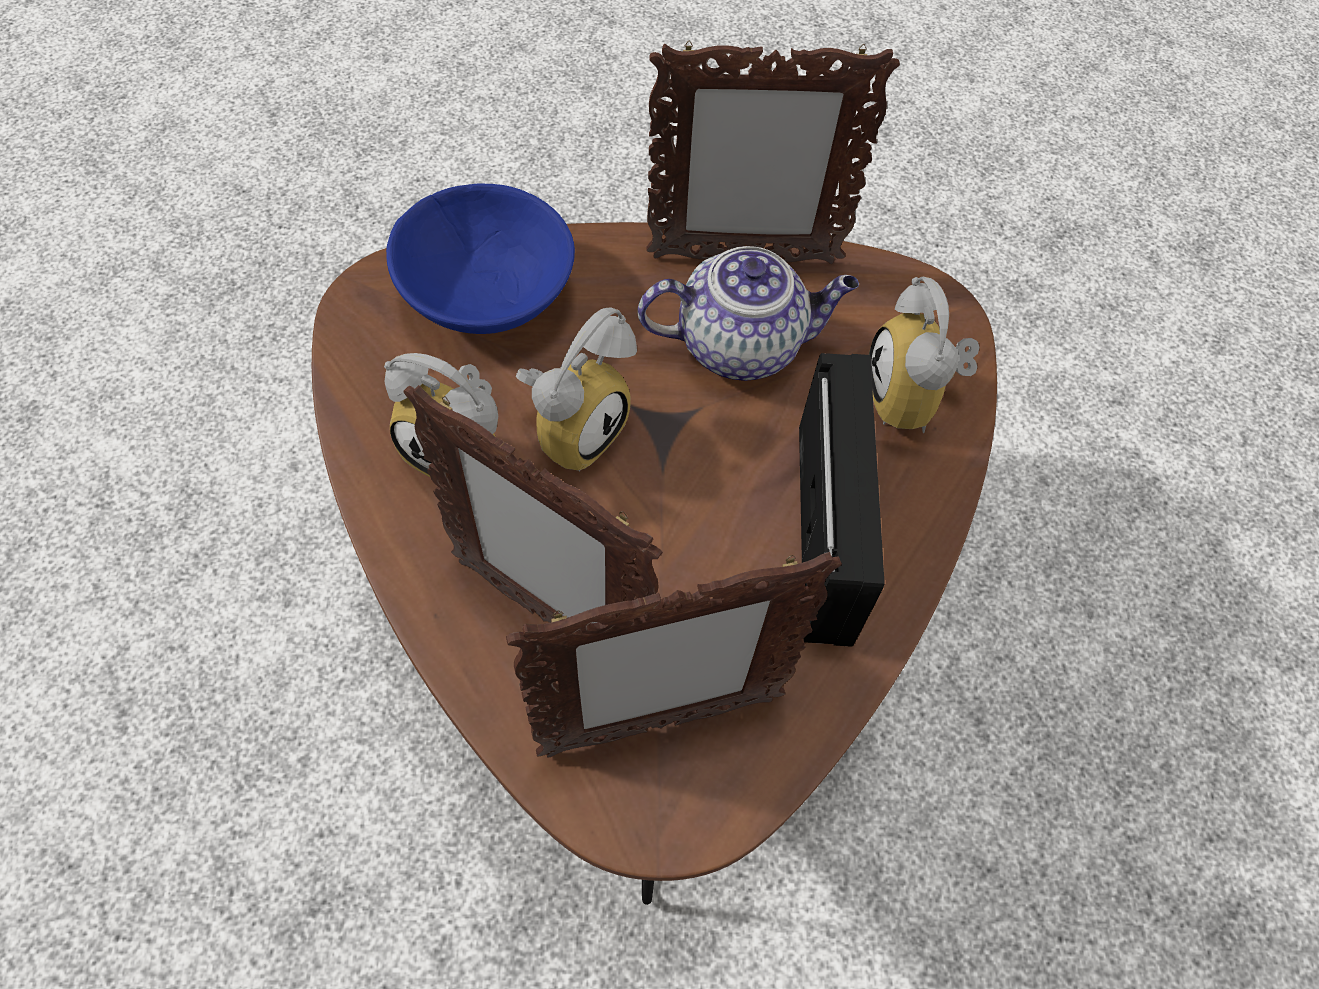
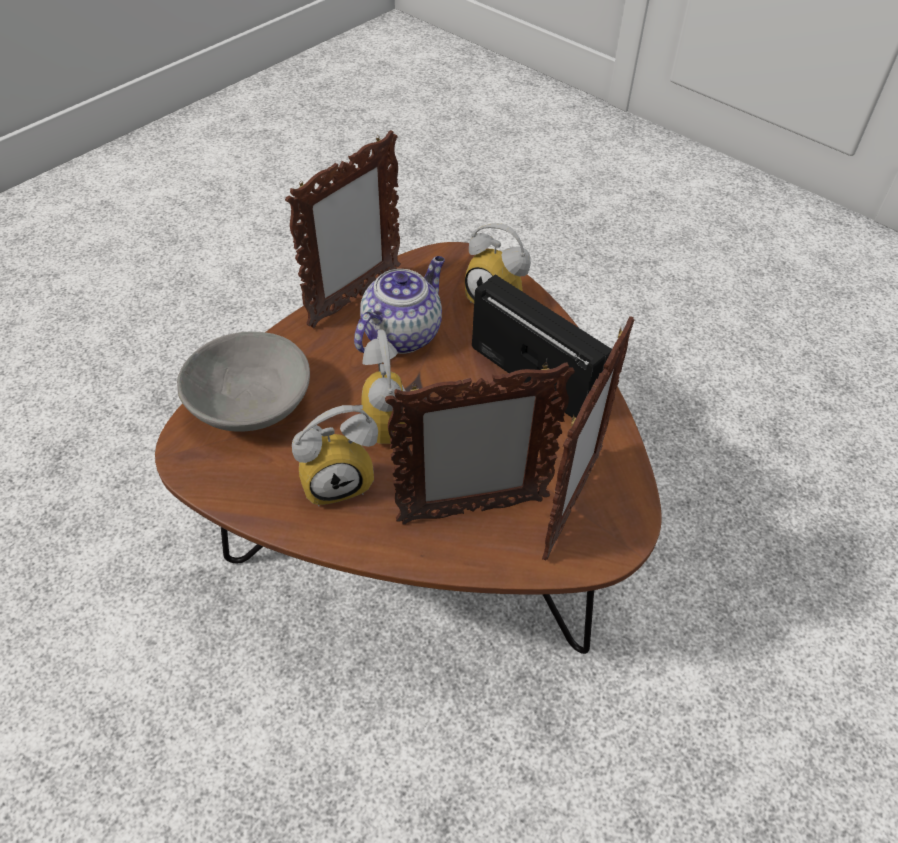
camera: 45 degrees left, 10 degrees down
(487, 293) = (251, 405): blue bowl -> grey bowl

